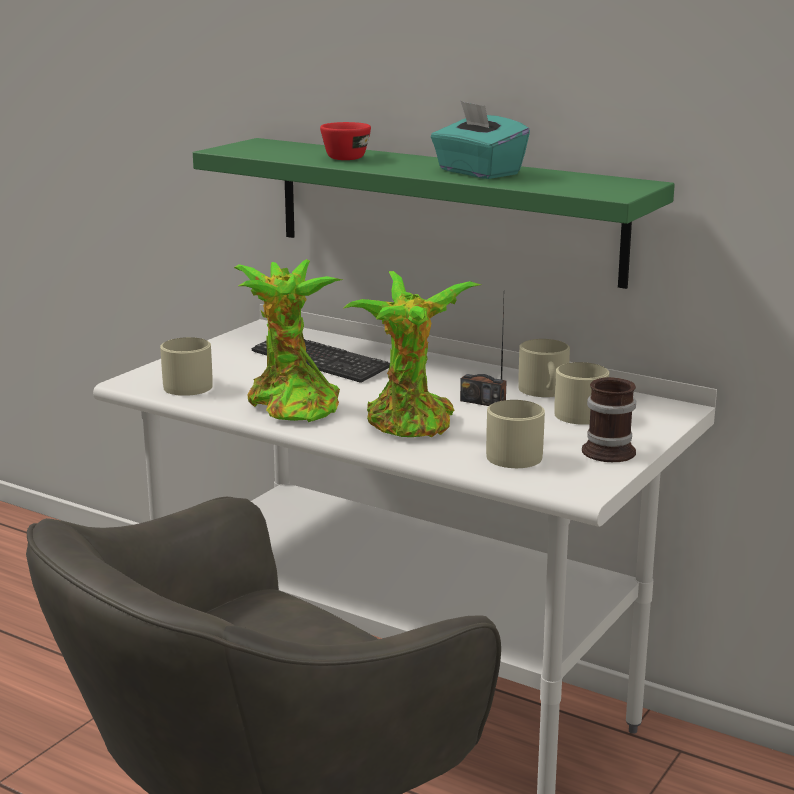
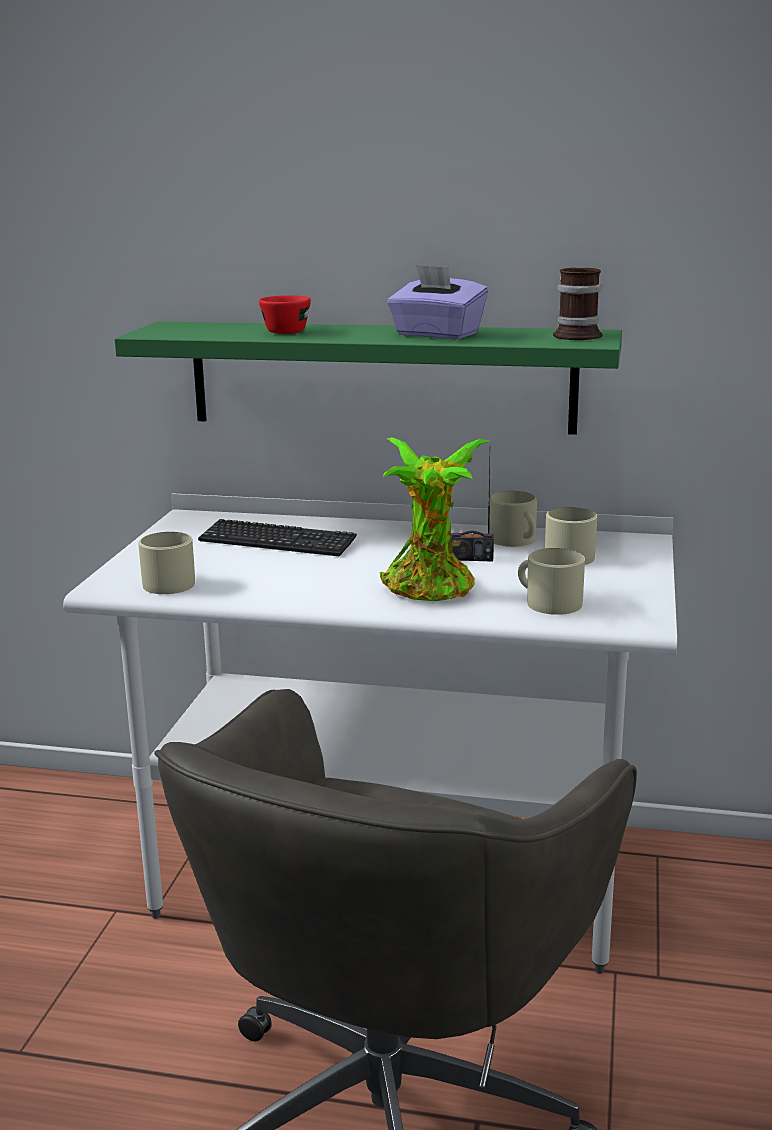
camera: 20 degrees left, 0 degrees up
(290, 406) = (293, 588): potted plant -> none
(478, 172) = (436, 334): turquoise tissue box -> purple tissue box
(610, 449) = (629, 584): mug -> mug (577, 335)

